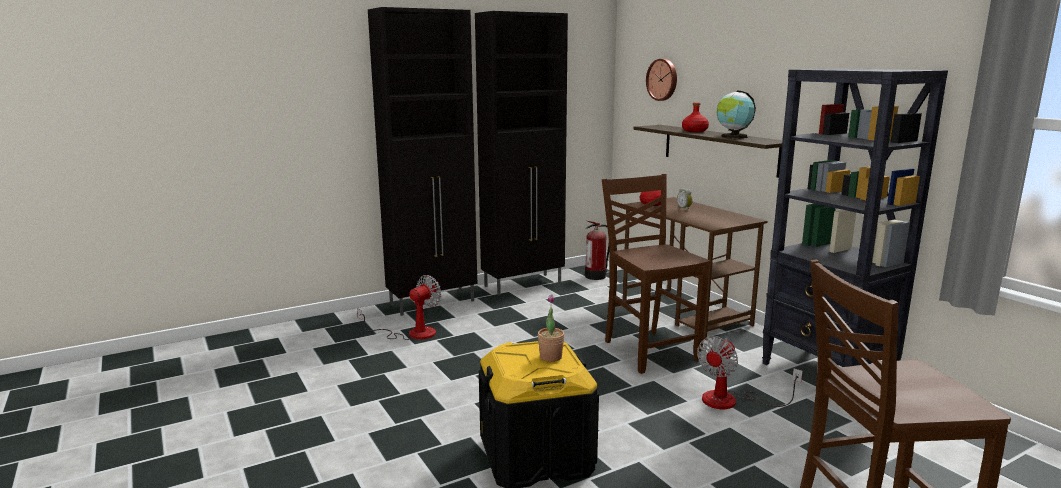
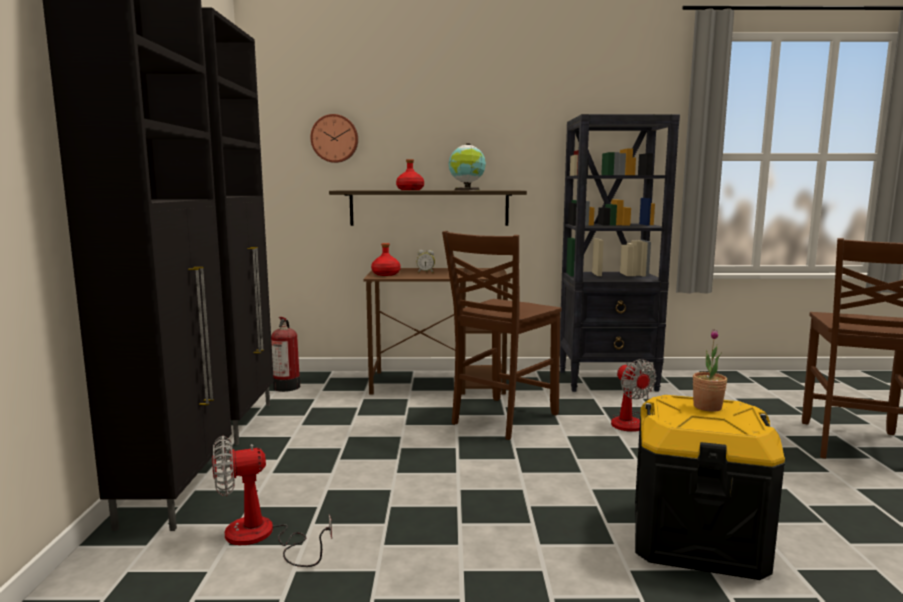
camera: 60 degrees left, 5 degrees down
(412, 334) = (261, 537): fan -> fan turned 90 degrees counterclockwise
(649, 350) = (502, 419): brown chair -> brown chair turned 60 degrees counterclockwise

